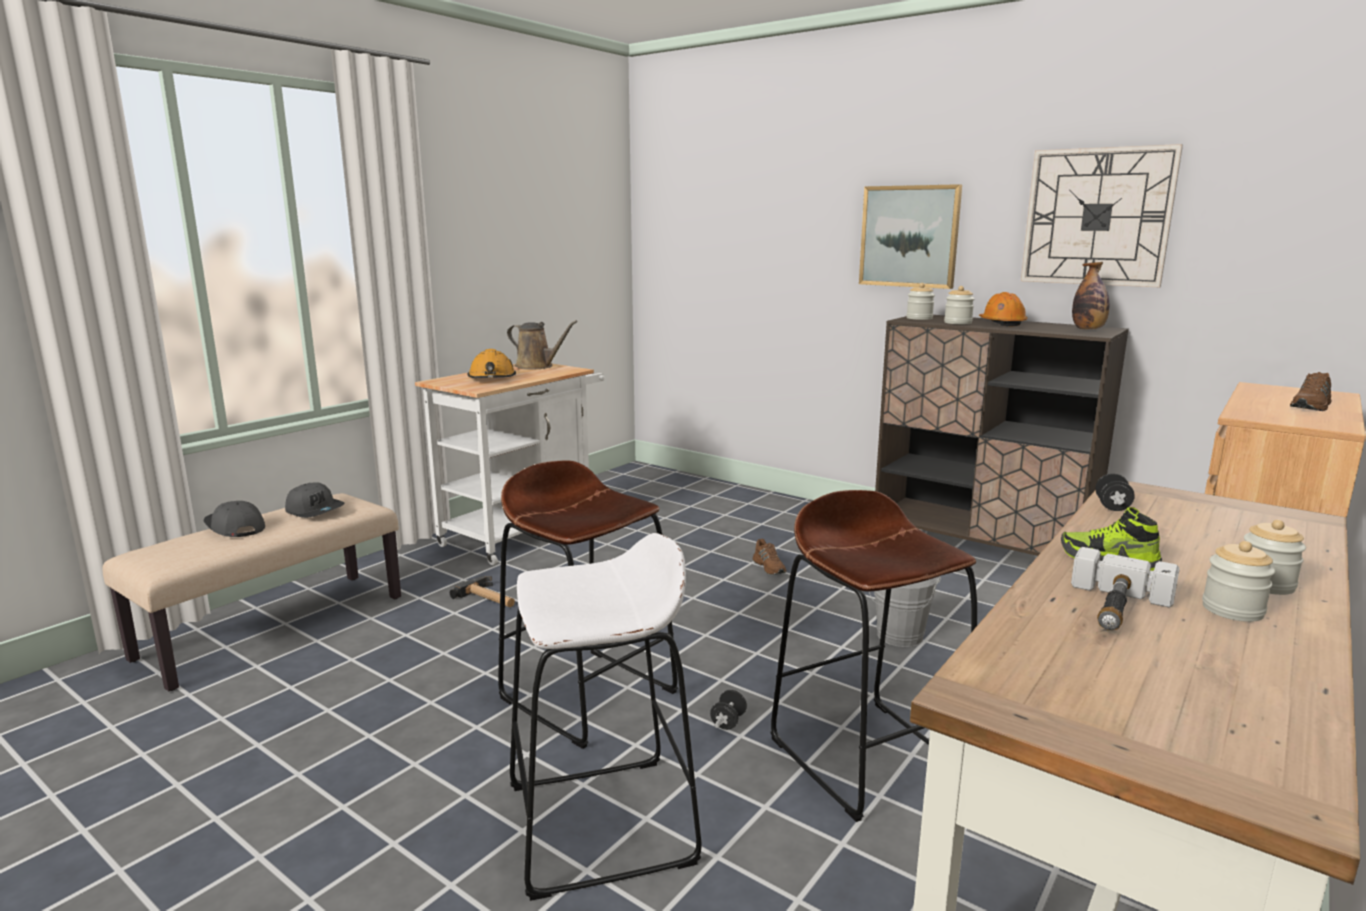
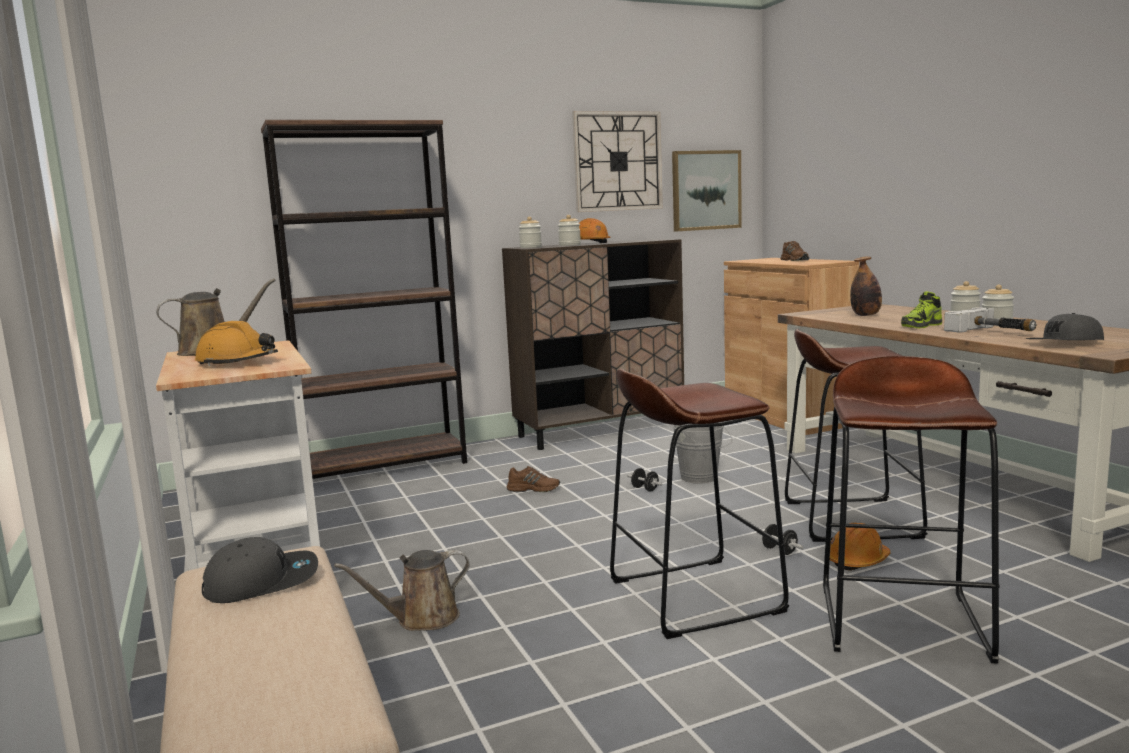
camera: 60 degrees left, 5 degrees down
(234, 528) = (238, 644): grey cap -> grey cap (1065, 343)
(489, 598) = (422, 619): hammer -> brown watering can
(601, 824) = (902, 620): white stool -> brown stool
(740, 776) = (857, 561): none -> orange hard hat
(755, 501) = (385, 467): none -> brown bookcase
(909, 236) = (483, 181): picture -> picture (706, 190)
(1088, 329) = (642, 240): bottle -> bottle (866, 315)
(1112, 506) = (833, 318): black dumbbell -> black dumbbell (645, 489)

